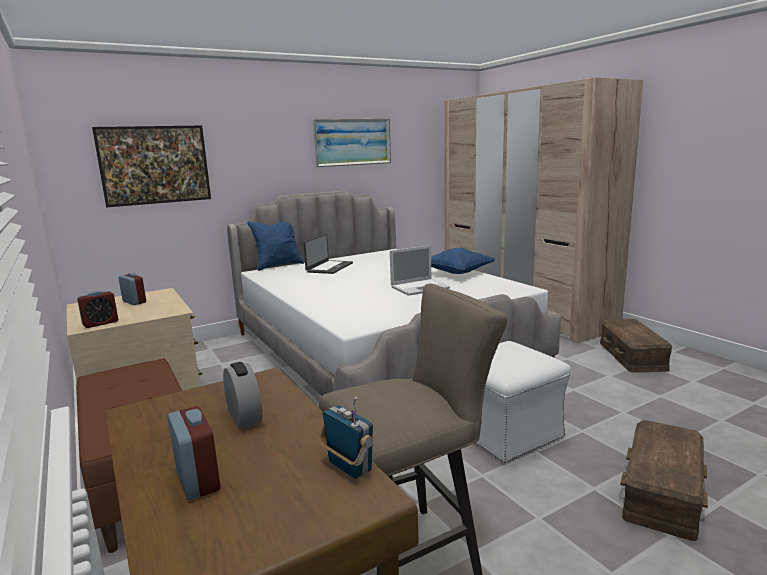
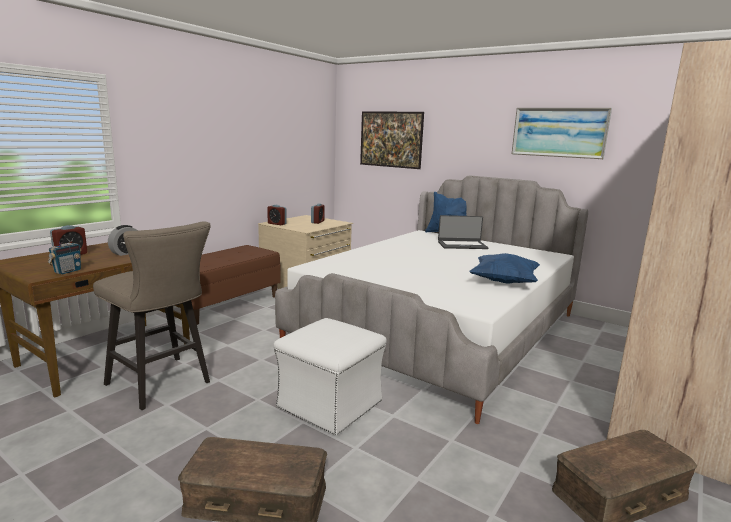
camera: 65 degrees right, 0 degrees up
(420, 287) = (435, 274): laptop -> none

